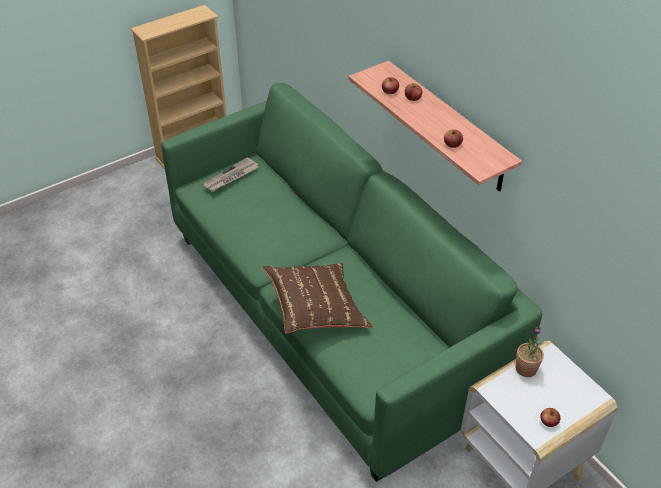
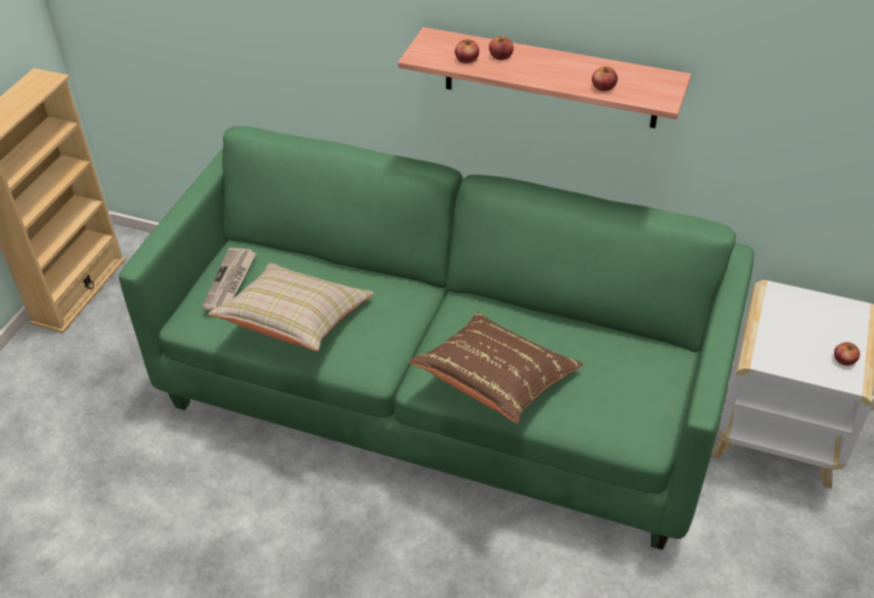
camera: 35 degrees left, 0 degrees up
(241, 217) = (295, 322): none -> beige pillow
(526, 369) = (772, 320): potted plant -> none

